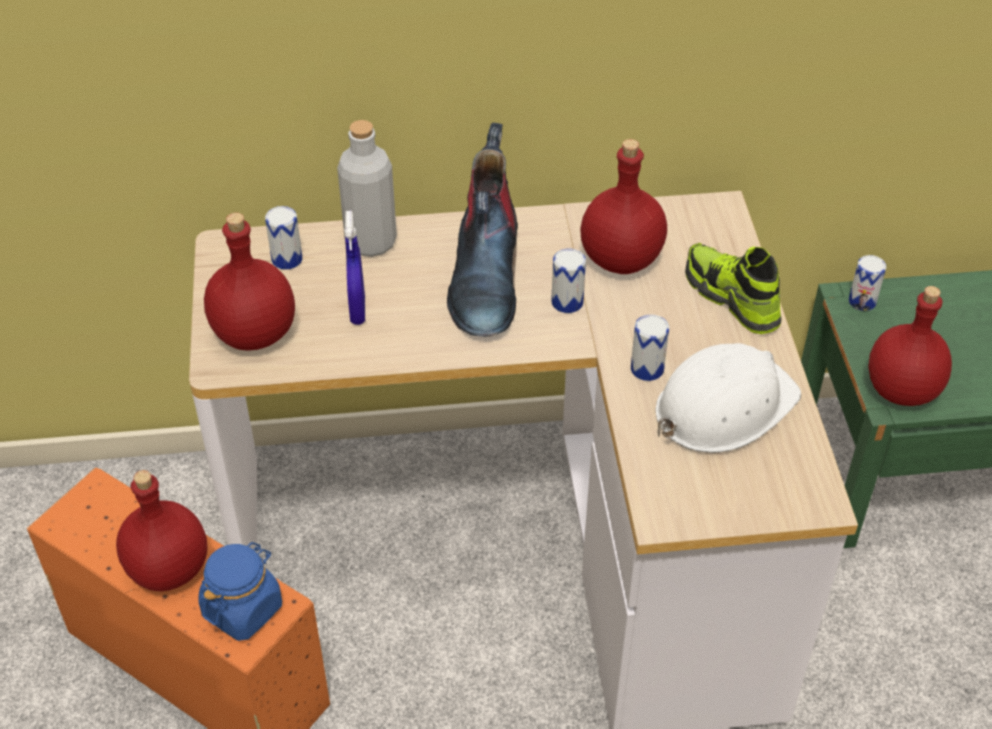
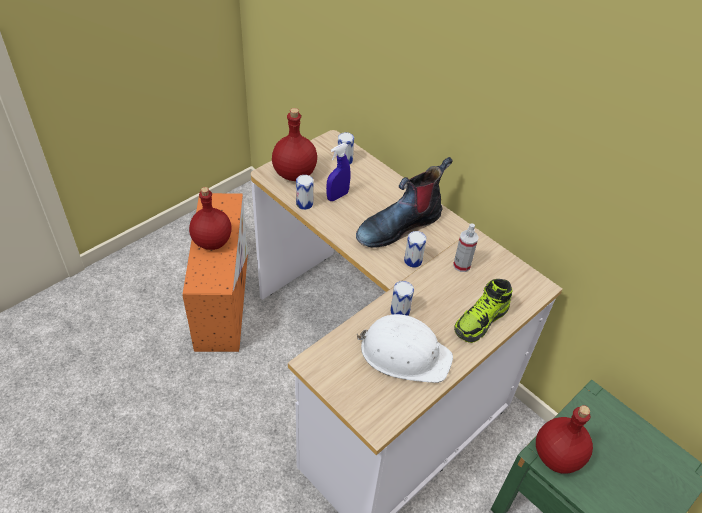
camera: 50 degrees right, 0 degrees up
(243, 609) = (211, 274): blue jar -> none
(371, 242) = (381, 179): grey bottle -> none
(620, 258) = (461, 265): red bottle -> spray bottle
(731, 298) = (481, 321): shoe -> shoe turned 150 degrees counterclockwise
(862, 301) = (600, 405): can -> can (304, 204)

